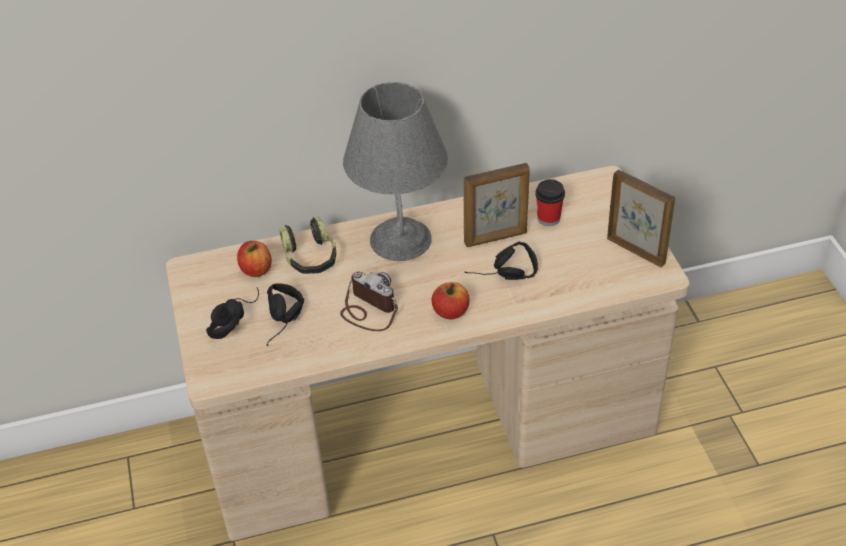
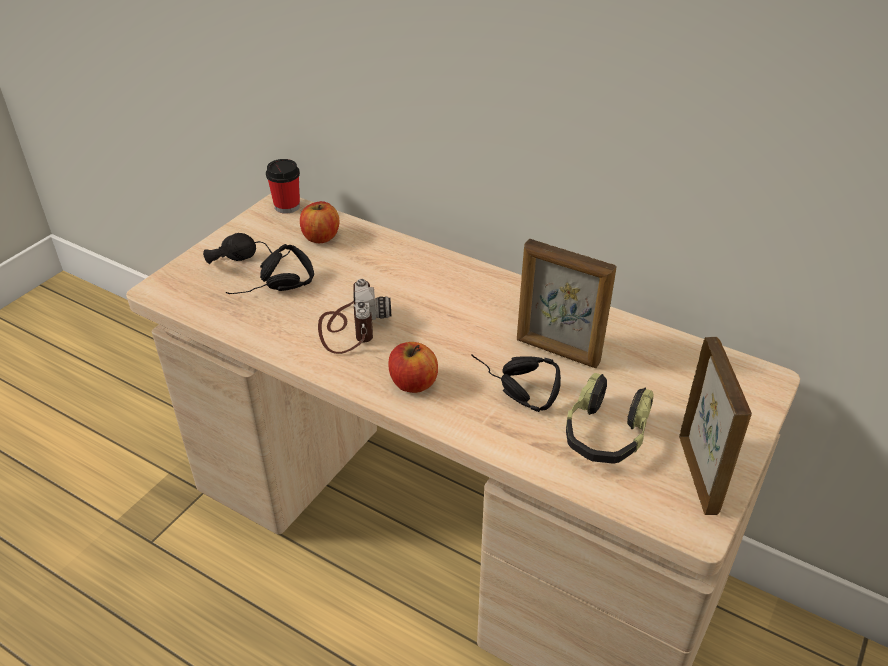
camera: 45 degrees right, 5 degrees down
(310, 257) = (373, 256): headphones -> headphones (605, 435)
(401, 239) = (468, 293): grey table lamp -> none
(548, 218) = (641, 371): cup -> cup (287, 206)

